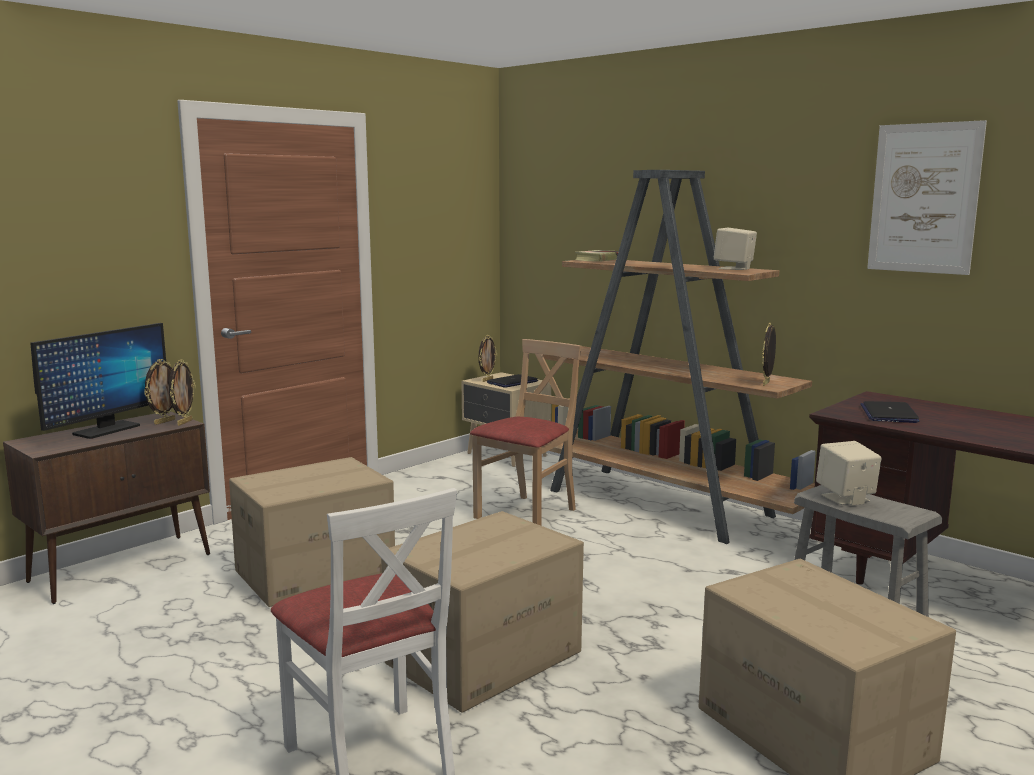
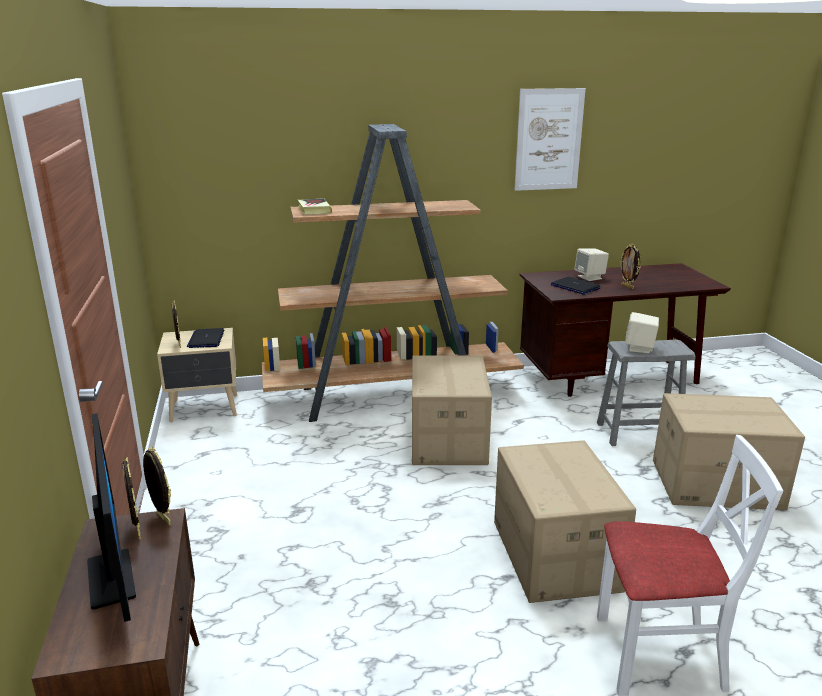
camera: 55 degrees left, 10 degrees up
(315, 572) = (324, 587): cardboard box -> cardboard box (447, 440)
(527, 514) = (340, 448): beige chair -> none
(734, 268) = (441, 203): beige speaker -> beige speaker (590, 277)
(767, 383) = (483, 285): picture frame -> picture frame (628, 287)

